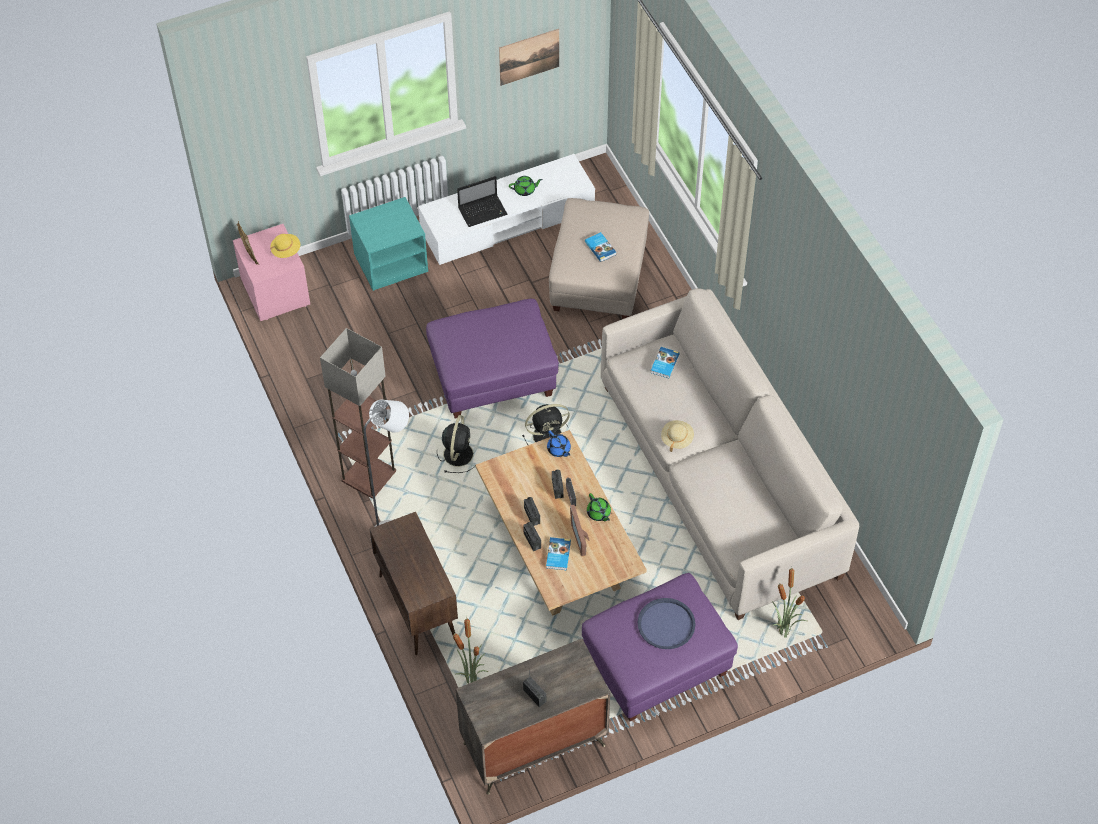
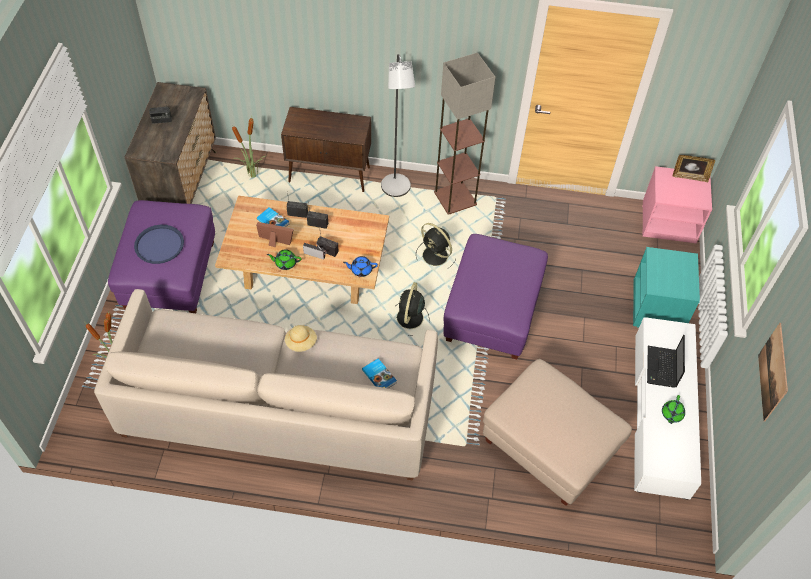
camera: 120 degrees right, 0 degrees up
(286, 250) = (679, 198): yellow hat -> none
(600, 248) = (547, 411): book -> none

